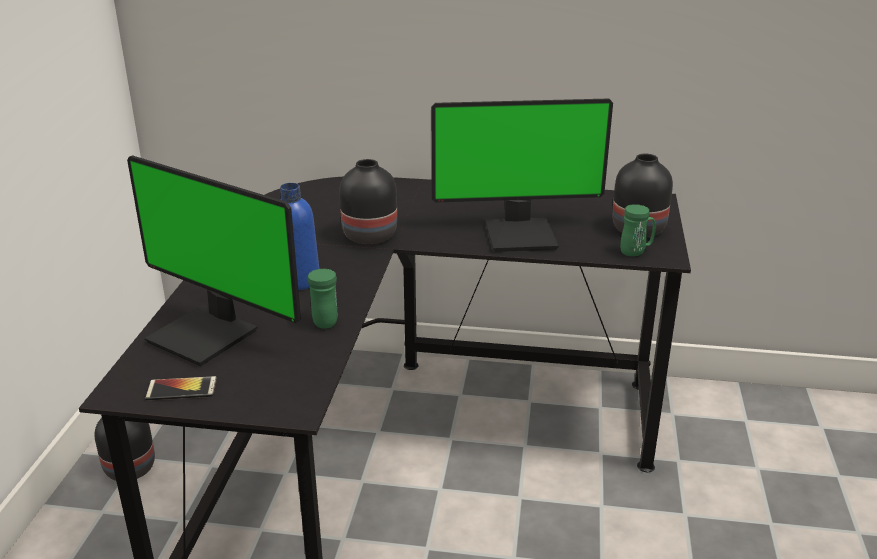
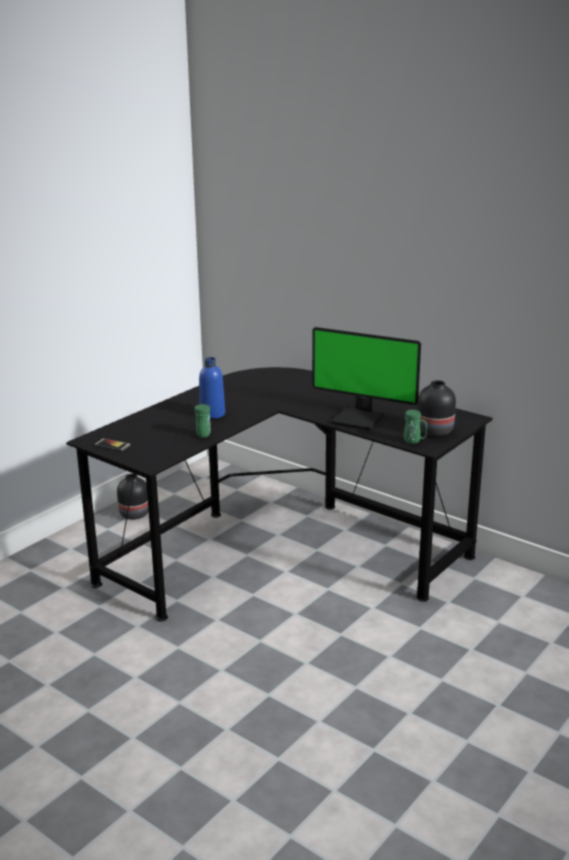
camera: 30 degrees right, 5 degrees down
(207, 334) = (145, 427): monitor -> none
(368, 235) = (273, 401): black vase -> none

